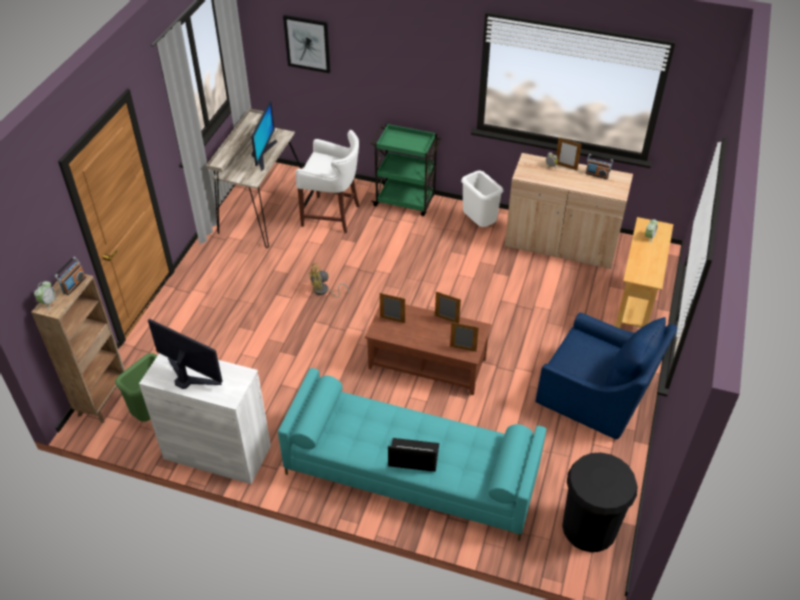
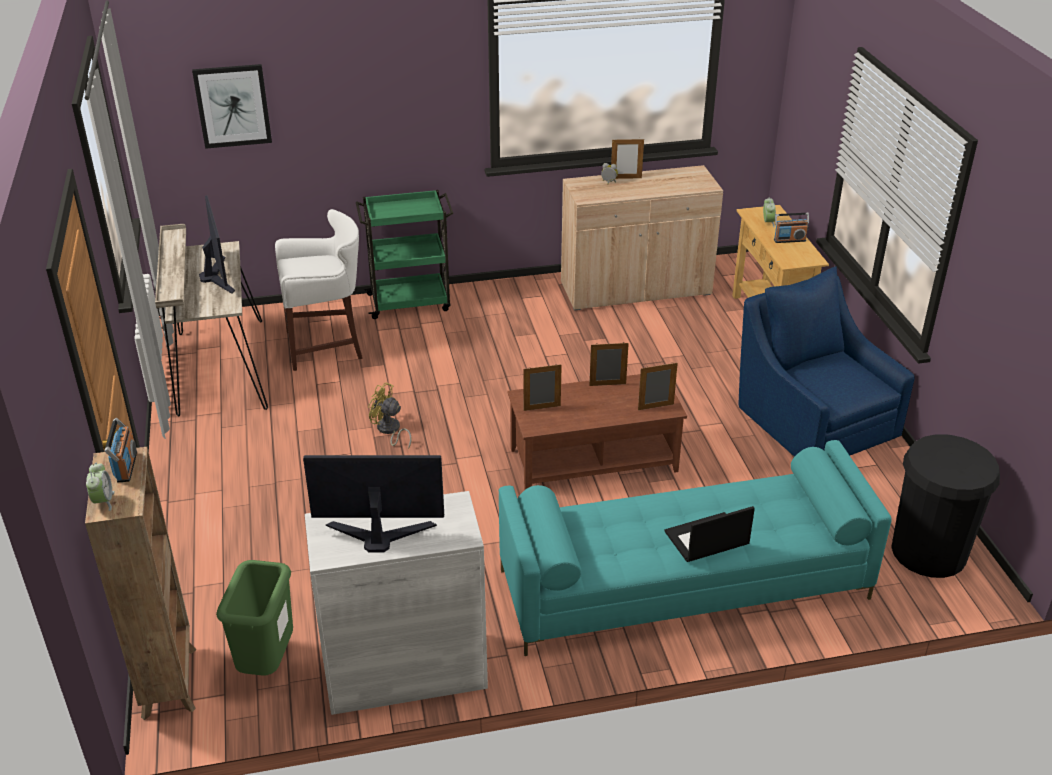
camera: 30 degrees left, 10 degrees down
(324, 291) = (389, 431): yellow fan -> yellow fan turned 75 degrees clockwise
(478, 224) = (521, 298): white trash can -> none
(597, 174) = (667, 176): radio -> radio (789, 240)
(597, 396) = (813, 420): blue armchair -> blue armchair turned 120 degrees counterclockwise

